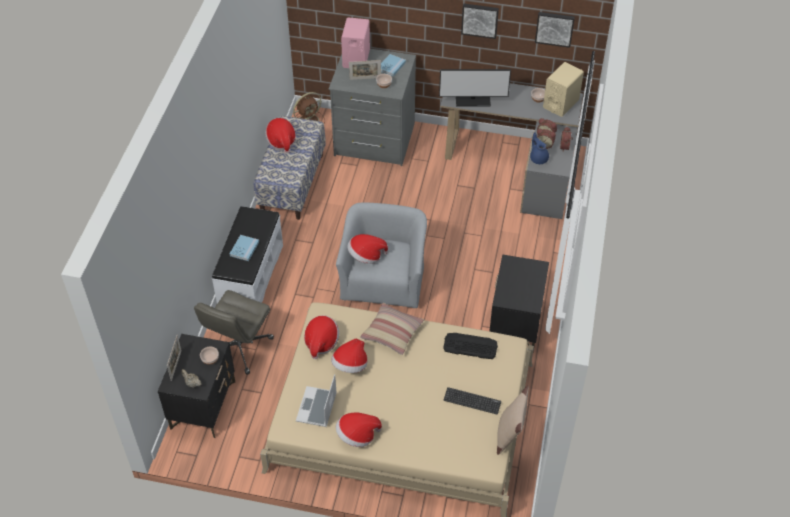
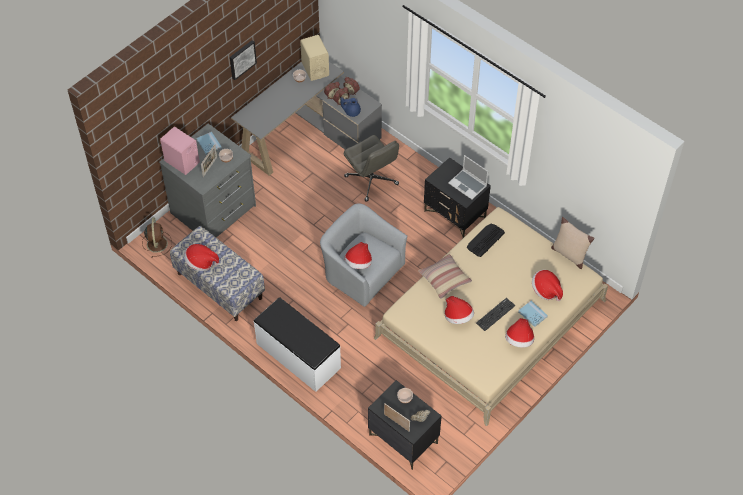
camera: 60 degrees left, 5 degrees up
(239, 348) = (364, 393): grey office chair -> grey office chair (372, 181)
(244, 249) = (302, 335): blue book -> blue book (532, 314)
(317, 408) = (482, 353): laptop -> laptop (468, 185)
(321, 342) = (425, 325): hat -> hat (546, 290)
(472, 401) = (531, 261): keyboard -> keyboard (495, 314)
(473, 101) = (271, 117): monitor -> none
(554, 28) = (287, 22): picture -> none

